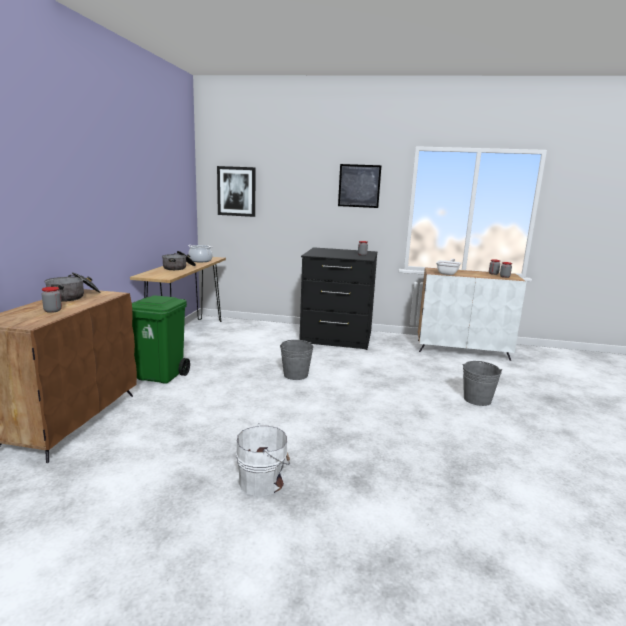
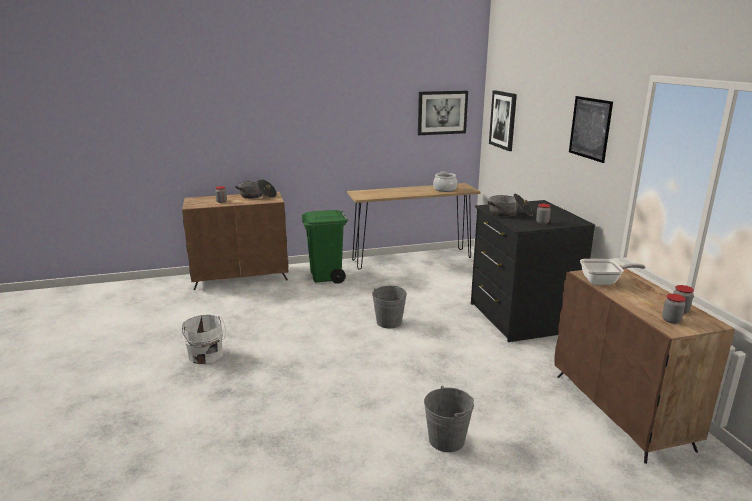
camera: 65 degrees right, 5 degrees up
(178, 186) = (442, 112): none -> picture
(179, 268) = (402, 192): cooking pot -> cooking pot (509, 214)
(462, 350) = (621, 411): white cabinet -> brown cabinet

